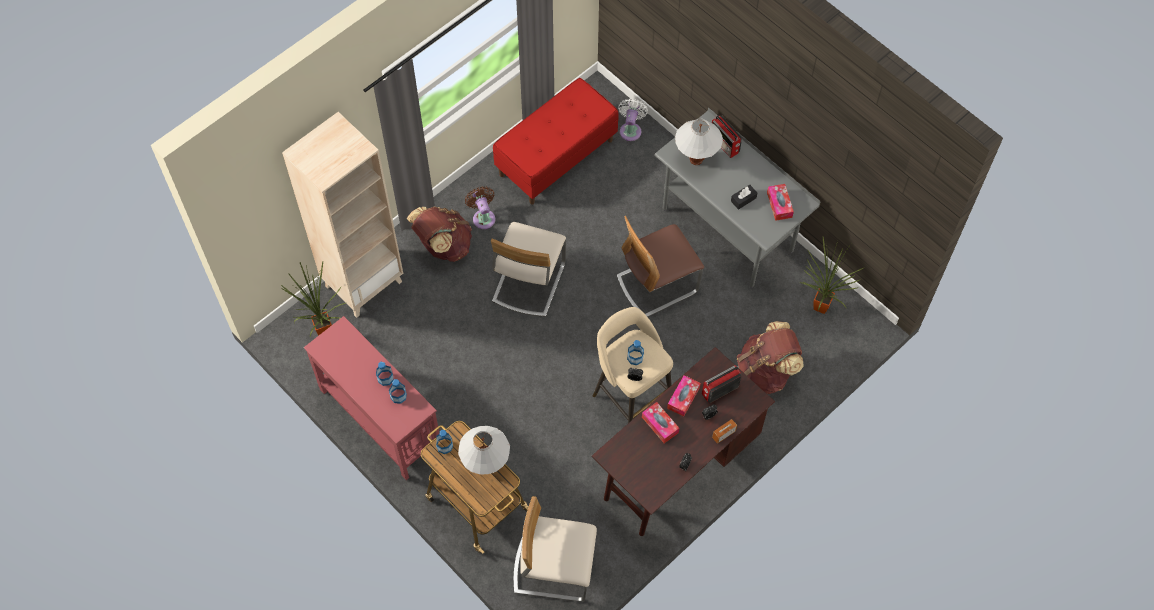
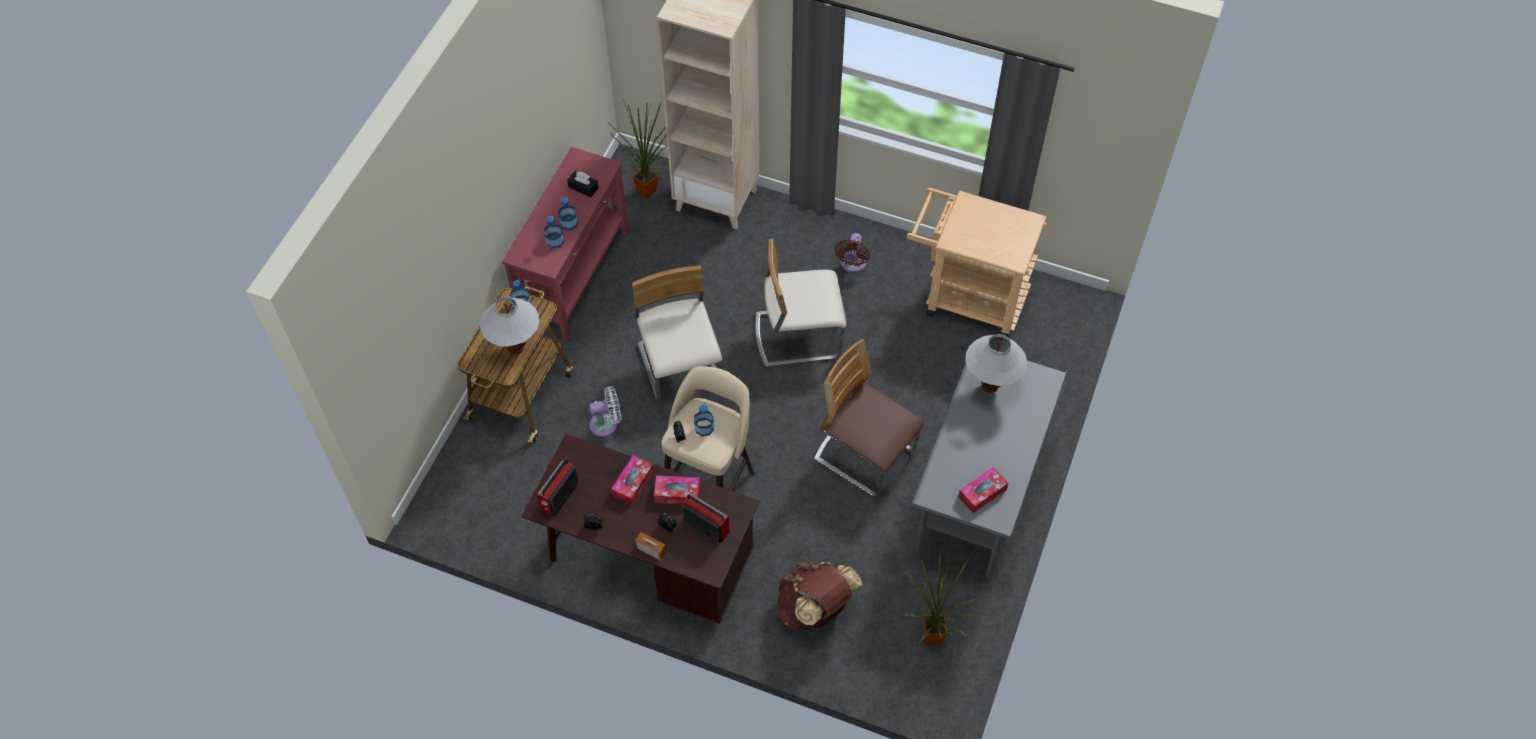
camera: 65 degrees right, 5 degrees down
(443, 246) = (797, 245): brown backpack -> none
(483, 217) = (852, 264): brown fan -> brown fan turned 150 degrees clockwise
(553, 567) = (479, 492): beige chair -> beige chair (680, 366)
(556, 157) = (966, 298): red bench -> beige cart
(631, 129) = (1048, 352): white fan -> white fan (607, 424)
(725, 144) = (1030, 407): radio -> radio (559, 497)
(743, 199) = (966, 453): black tissue box -> black tissue box (583, 187)

